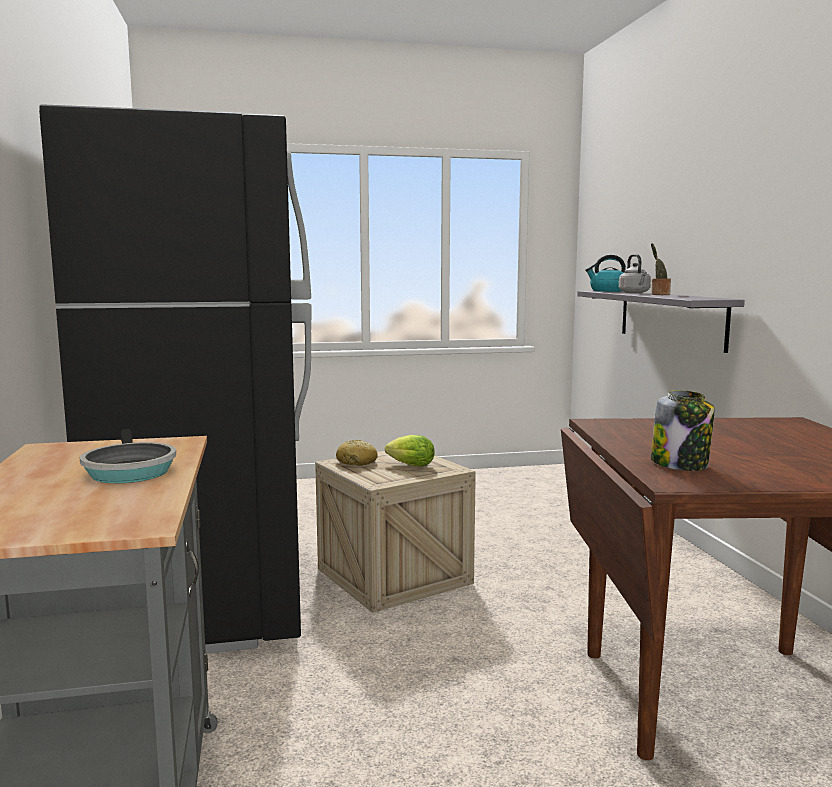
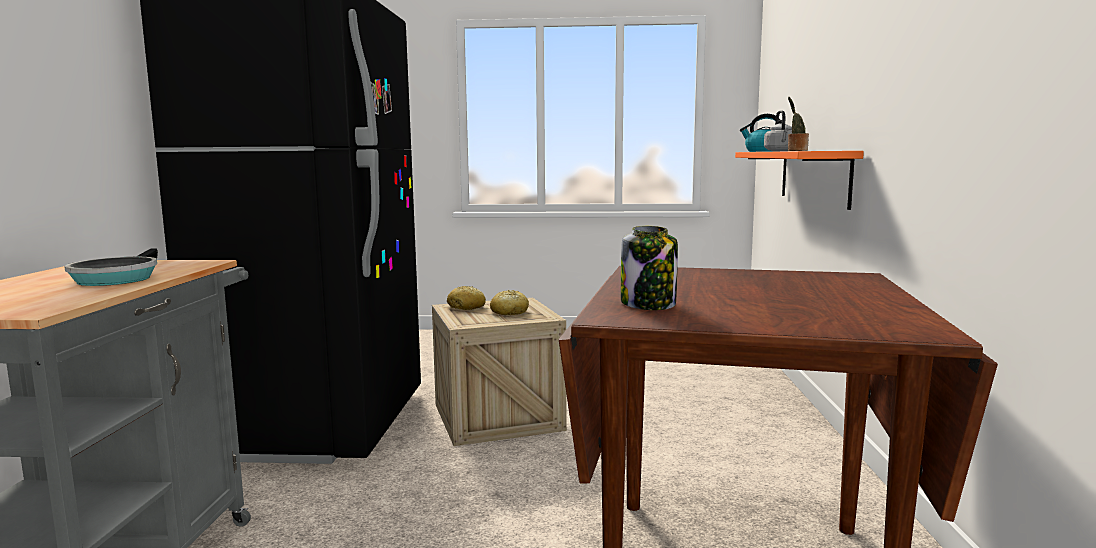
camera: 15 degrees right, 0 degrees up
(408, 465) = (509, 312): lettuce -> bread
(670, 318) = (813, 176): grey shelf -> orange shelf

